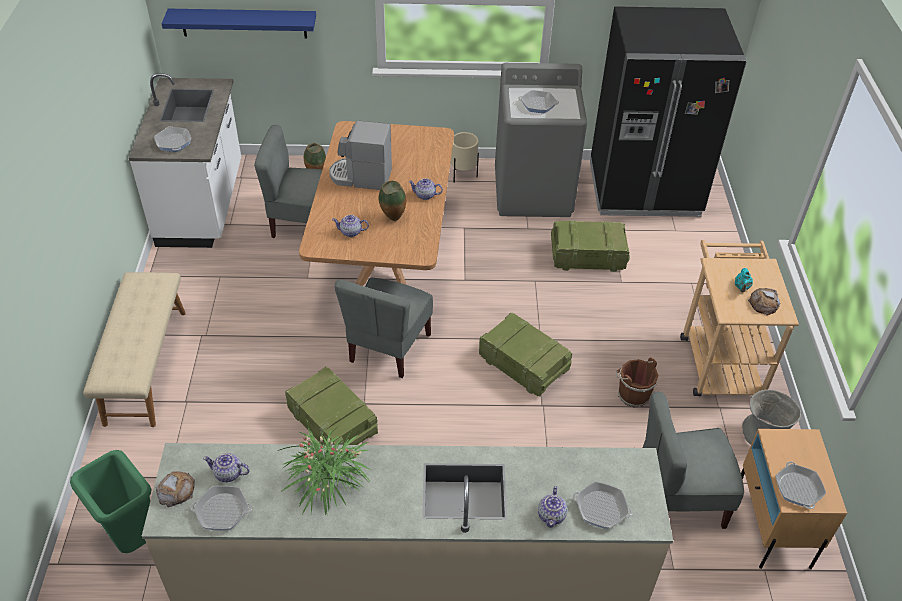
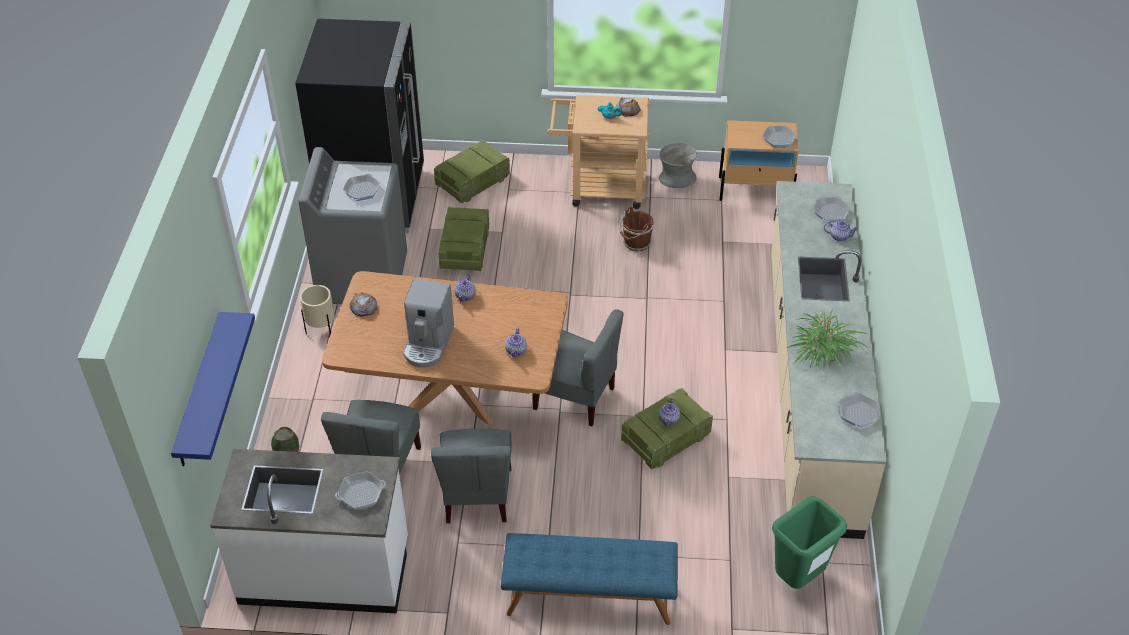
camera: 85 degrees left, 0 degrees up
(145, 366) = (589, 597): beige bench -> blue bench
(176, 490) = (842, 444): bread -> bread (363, 307)
(228, 474) = (823, 412): teapot -> teapot (669, 419)
(393, 219) = (499, 320): vase -> none
(524, 365) = (601, 305): crate -> crate (473, 181)
(679, 499) = (737, 232): grey chair -> grey chair (477, 496)

